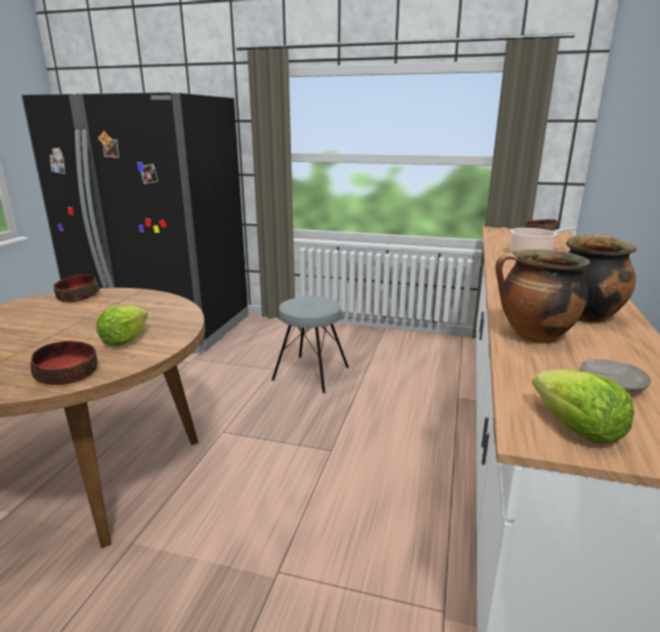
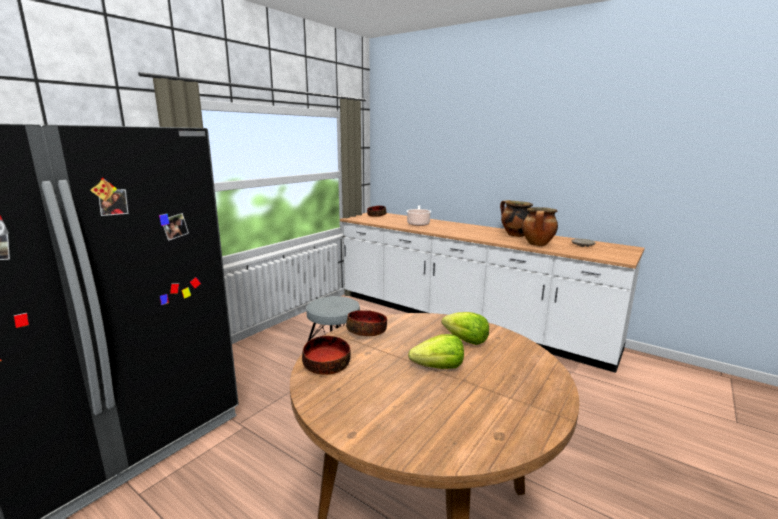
camera: 70 degrees left, 5 degrees down
(67, 375) = (528, 360): bowl -> bowl (367, 331)
(575, 428) = (616, 255): lettuce -> lettuce (439, 367)

